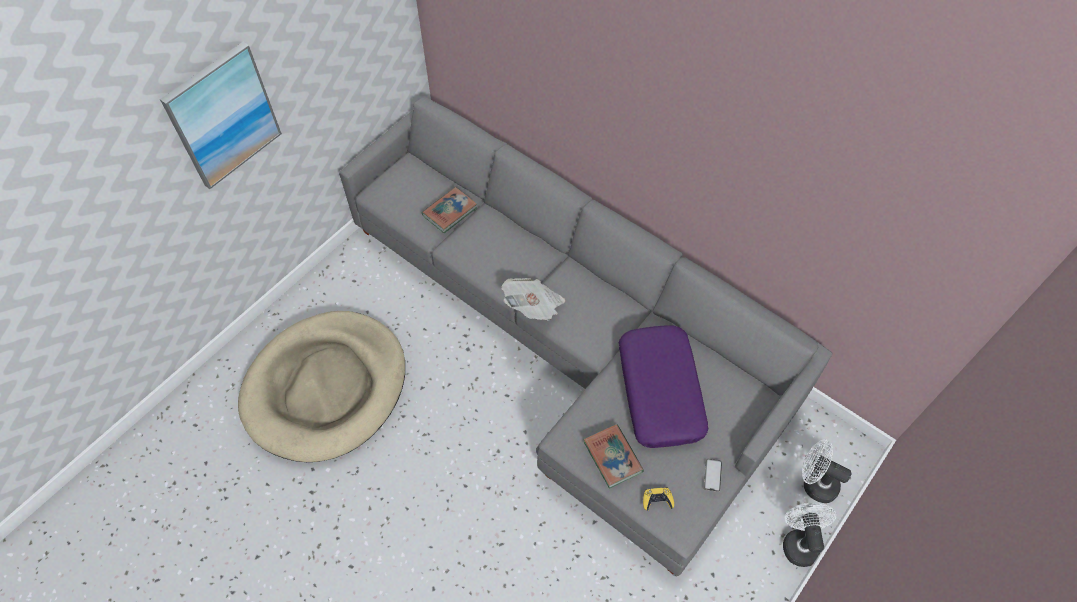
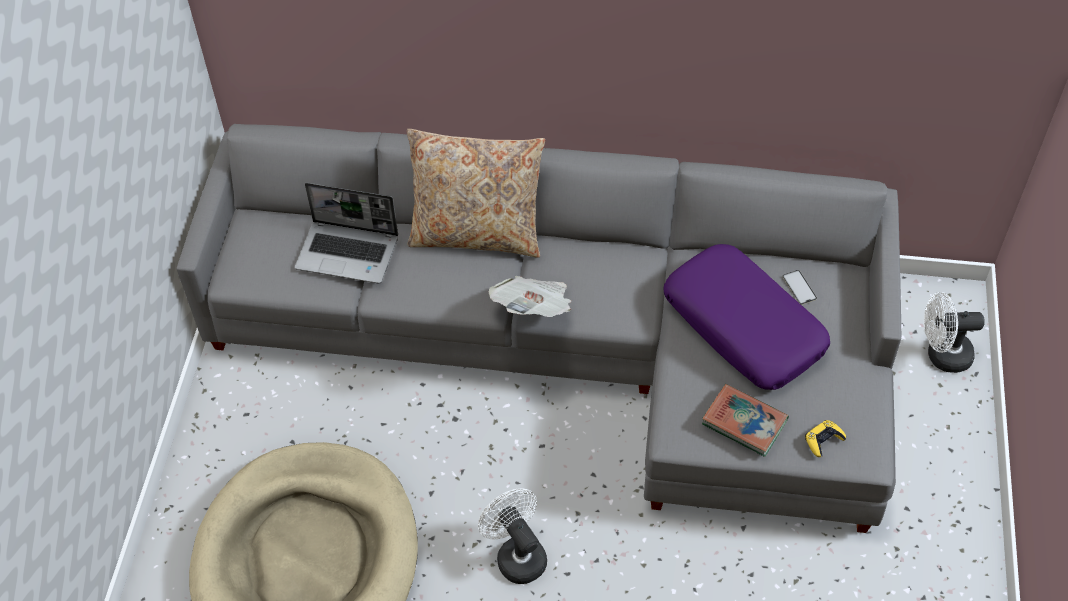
camera: 30 degrees left, 5 degrees down
(223, 116) = (68, 228): picture -> none
(450, 212) = (349, 253): book -> laptop
(535, 239) = (477, 234): none -> beige pillow
(712, 475) = (860, 383): phone -> phone (799, 287)
(799, 542) = (968, 424): white fan -> white fan (517, 555)

